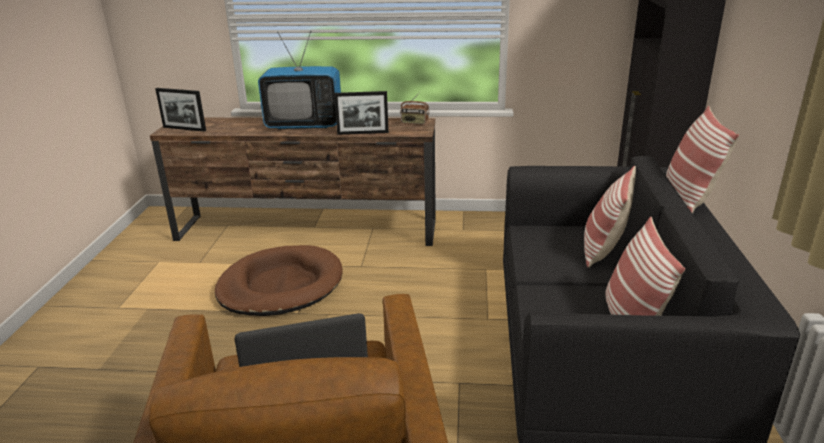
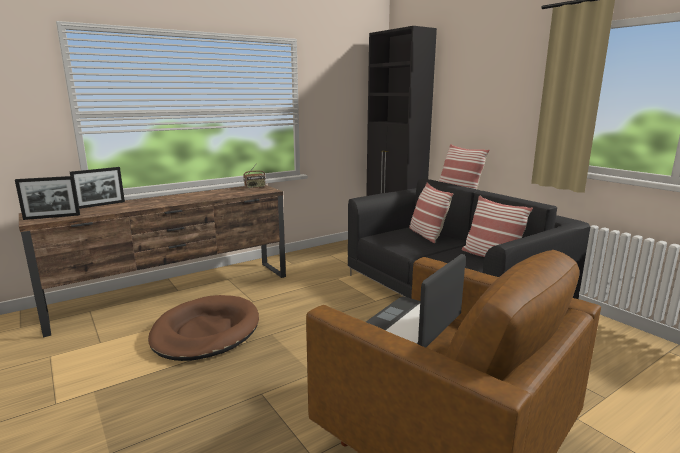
camera: 40 degrees left, 10 degrees down
(304, 125) = (171, 199): television -> none
(363, 133) = (230, 196): picture frame -> picture frame (101, 205)

